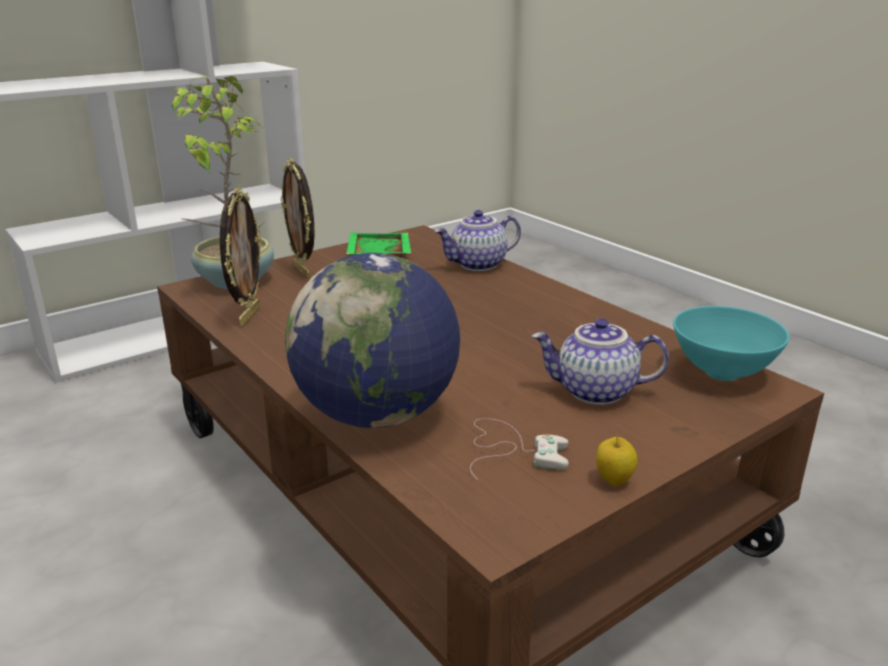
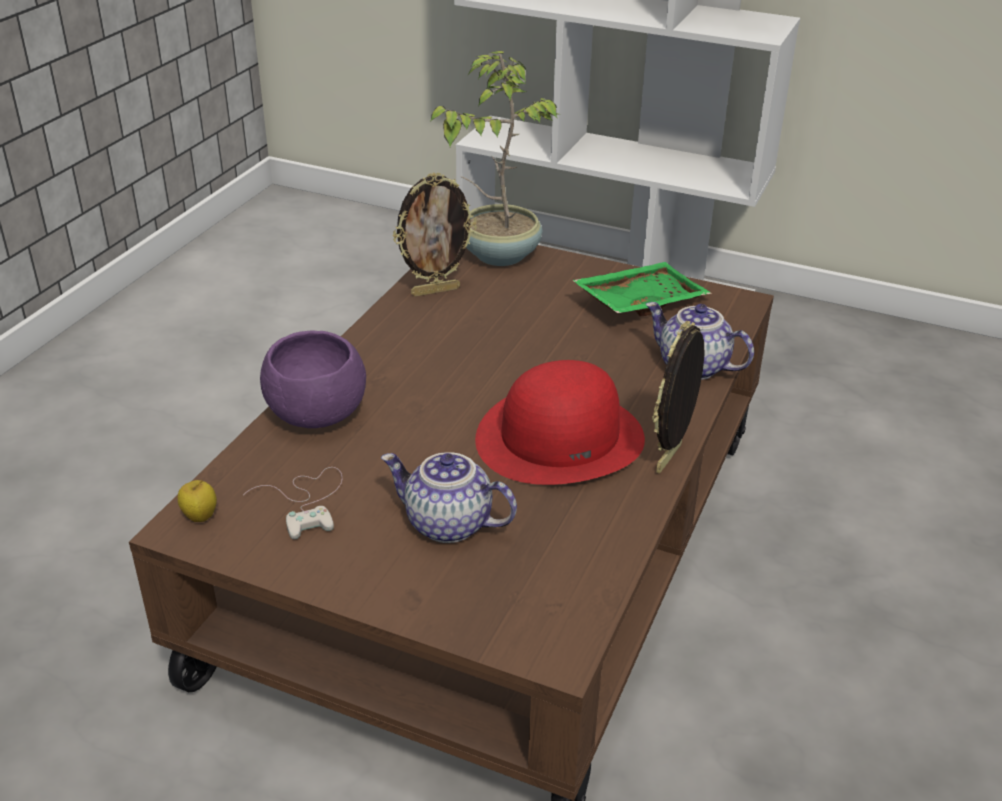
camera: 60 degrees right, 10 degrees up
(303, 272) = (556, 278): picture frame -> picture frame (671, 459)
(377, 415) = (316, 416): globe -> purple bowl
(518, 324) = (560, 437): none -> red hat
(595, 392) = (446, 524): teapot -> teapot turned 45 degrees counterclockwise
(613, 480) = (293, 571): apple -> apple (200, 517)
(723, 372) = (566, 607): turquoise bowl -> none

